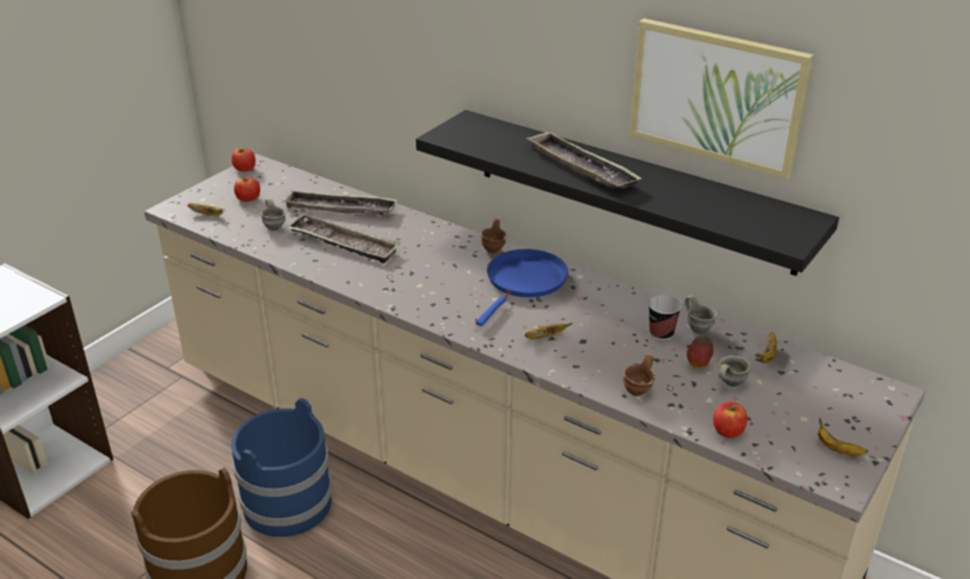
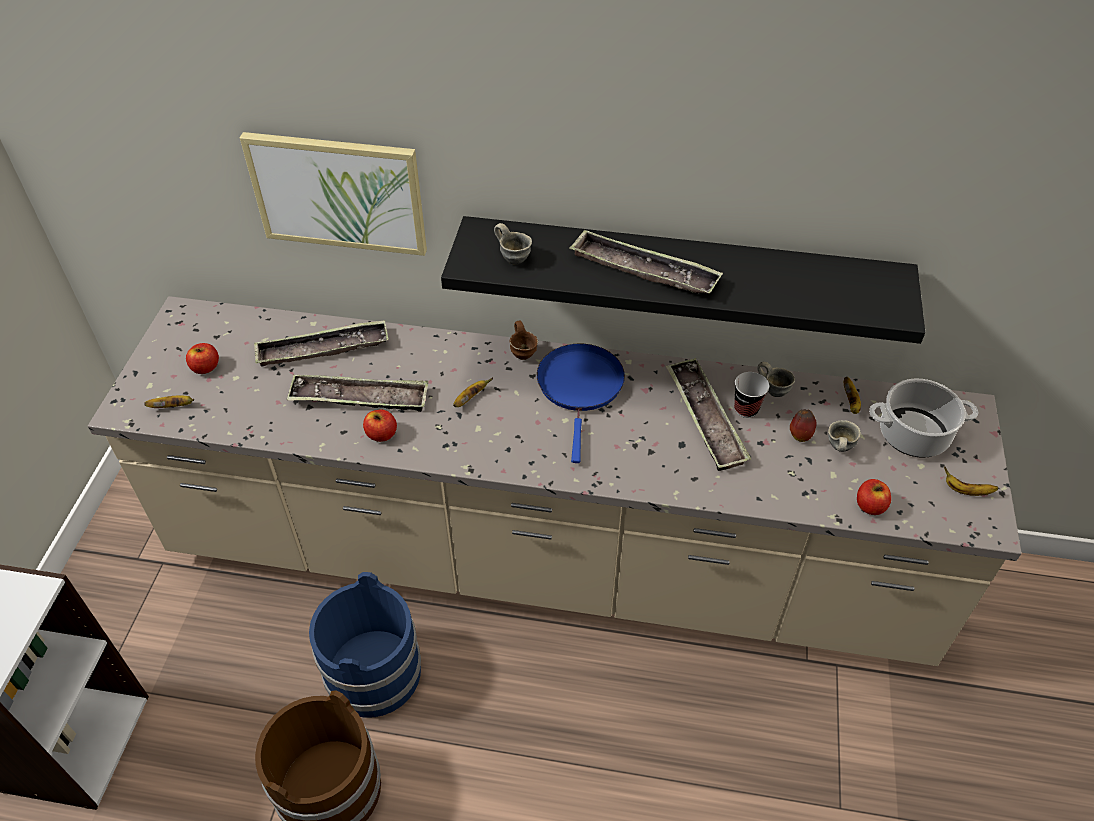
camera: 25 degrees left, 15 degrees up
(245, 169) = (171, 324): apple -> apple (381, 434)
(275, 226) = (265, 398): grey mug -> grey mug (514, 257)
(545, 337) = (644, 452): banana -> banana (470, 398)
(618, 330) = (705, 418): none -> tray
(640, 391) = (769, 487): brown mug -> none
(717, 96) = (787, 169): picture -> picture (338, 192)
(815, 394) = (914, 434): none -> cooking pot

